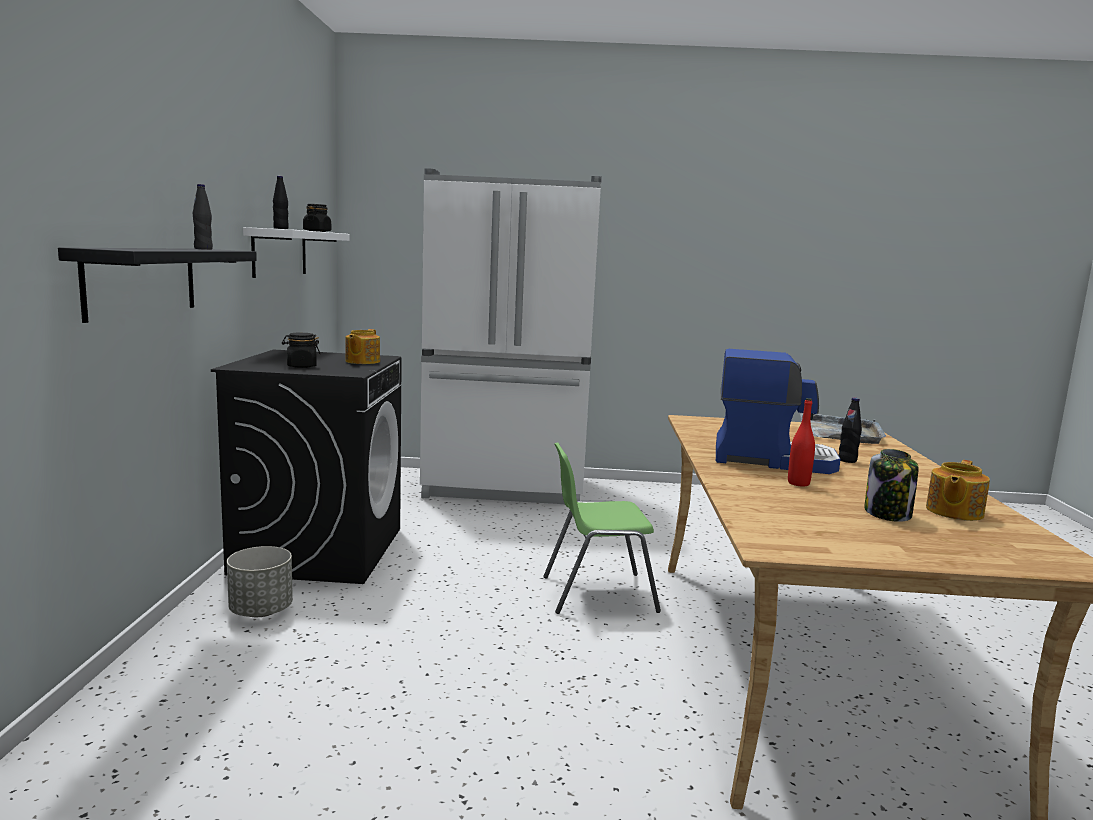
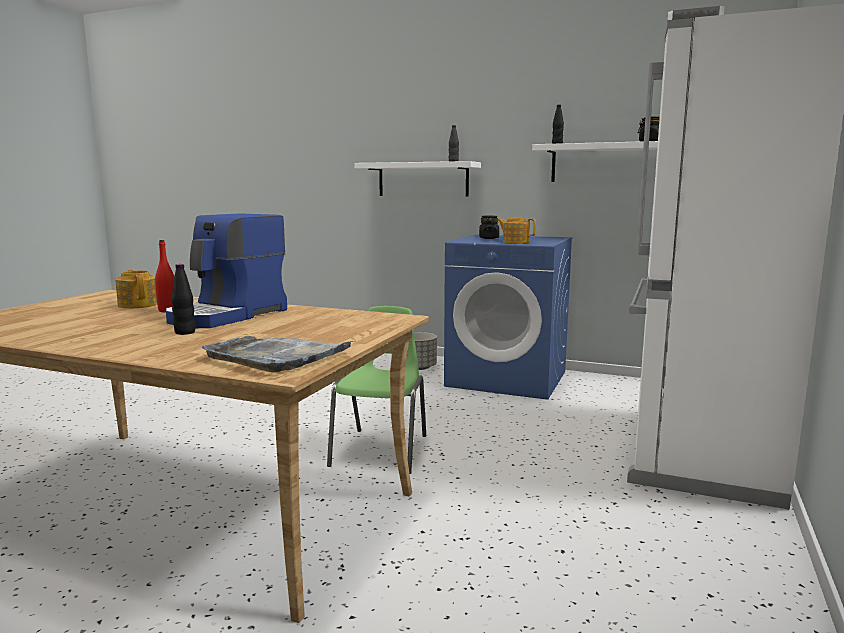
camera: 110 degrees right, 0 degrees up
(142, 281) = (423, 179): black shelf -> white shelf
(319, 550) = (508, 379): black washing machine -> blue washing machine
(888, 514) = (79, 314): jar -> none
(953, 512) = (38, 327): teapot -> teapot (138, 305)

